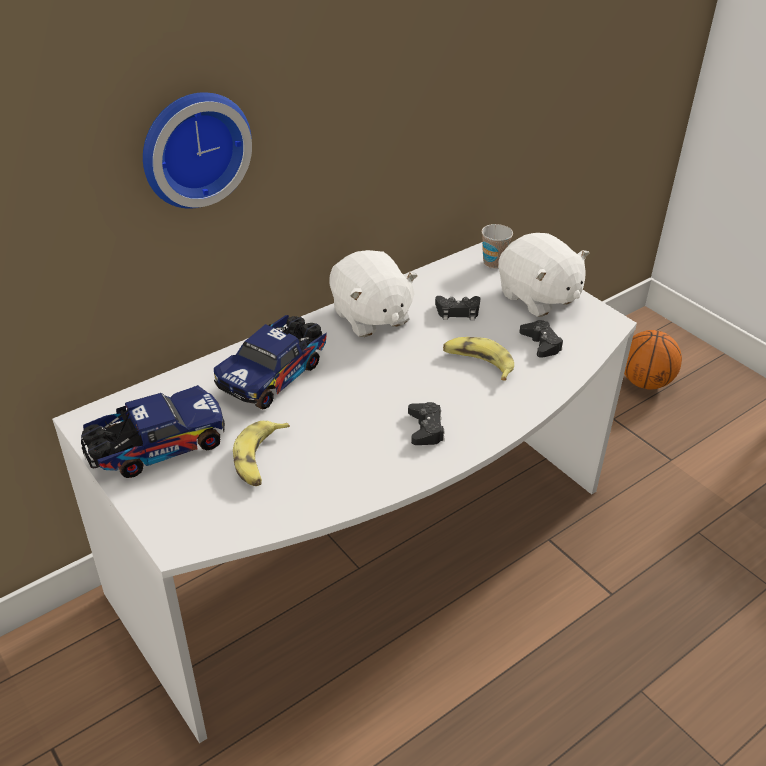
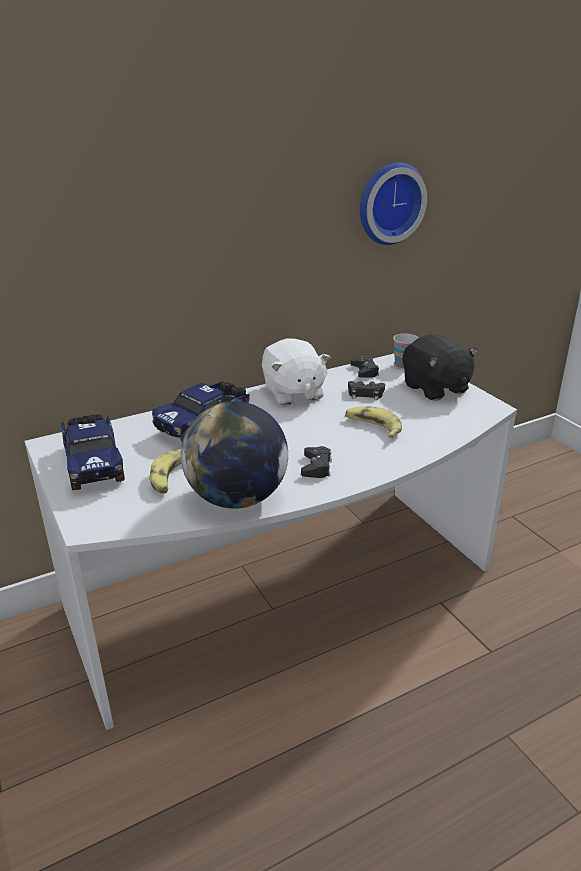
camera: 10 degrees right, 10 degrees down
(155, 448) = (94, 464): toy truck -> toy truck turned 90 degrees clockwise
(193, 148) = (150, 234): wall clock -> wall clock (389, 203)
(345, 483) = (237, 498): none -> globe
(538, 297) = (435, 388): white plush toy -> black plush toy
(541, 343) = (430, 418): black game controller -> black game controller (365, 371)
(645, 382) = (544, 491): basketball -> none

